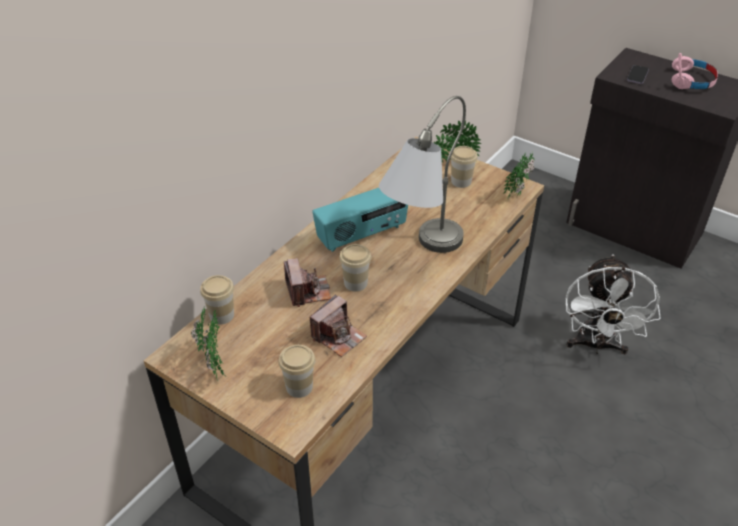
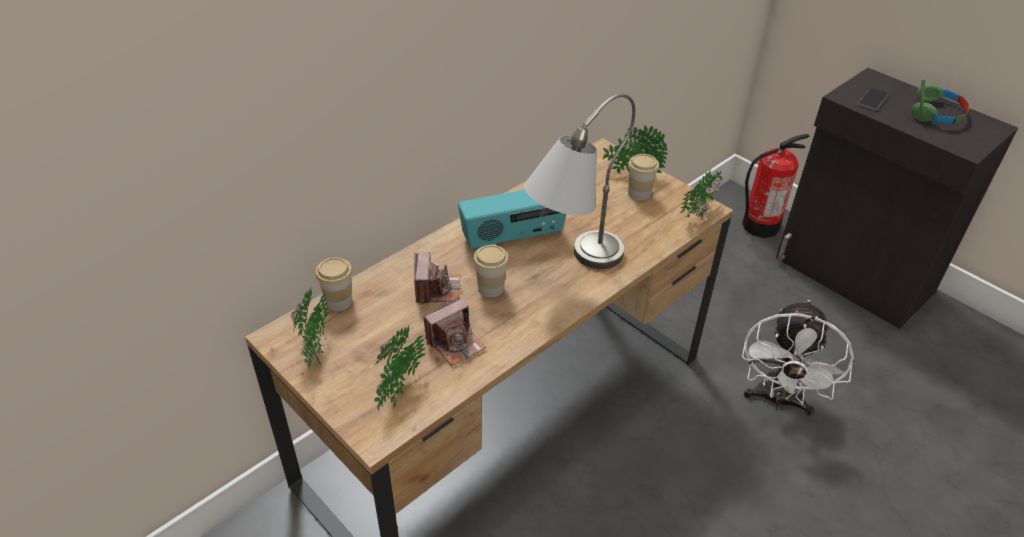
camera: 10 degrees right, 0 degrees up
(299, 387) = (397, 391): cup -> potted plant
(546, 196) = (760, 226): none -> fire extinguisher
(691, 81) = (936, 113): pink headphones -> green headphones

